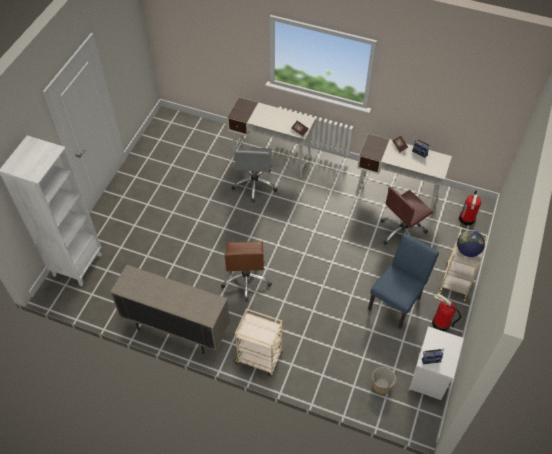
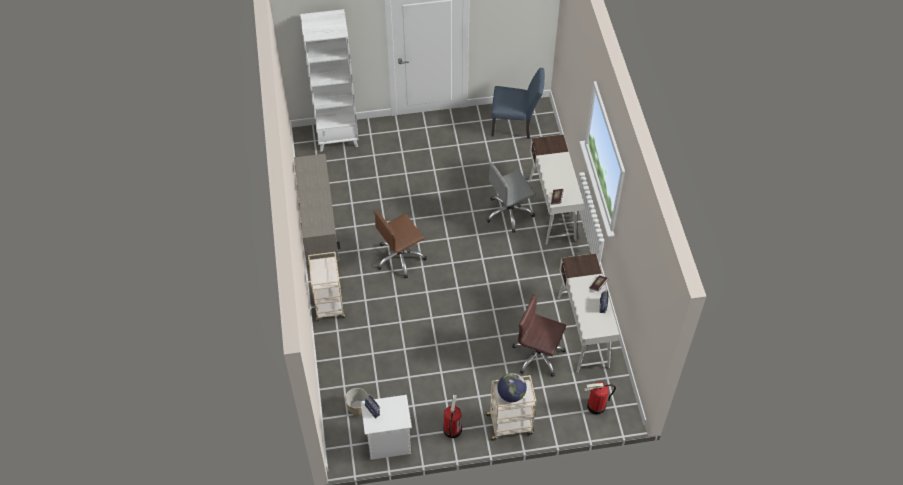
camera: 60 degrees right, 0 degrees up
(397, 301) = (454, 383): blue chair -> blue chair (515, 125)

